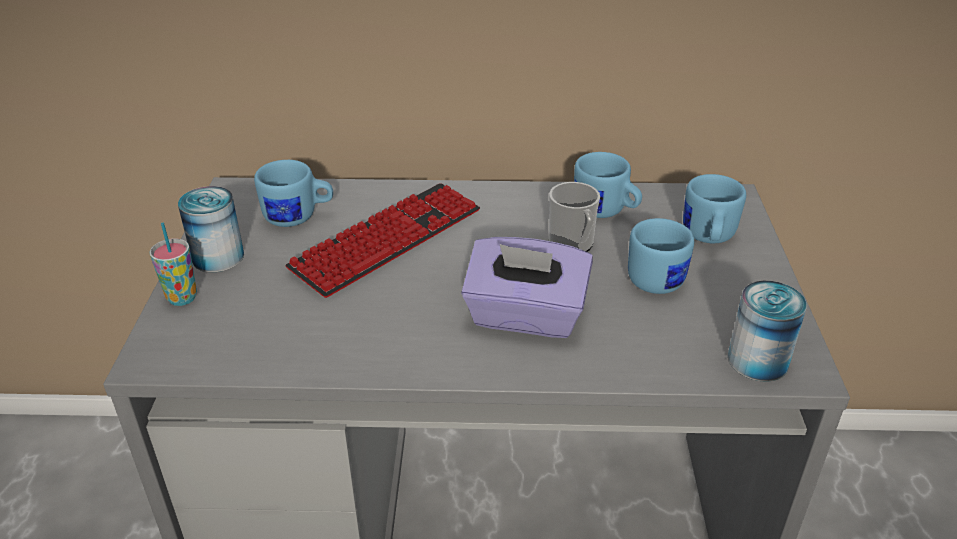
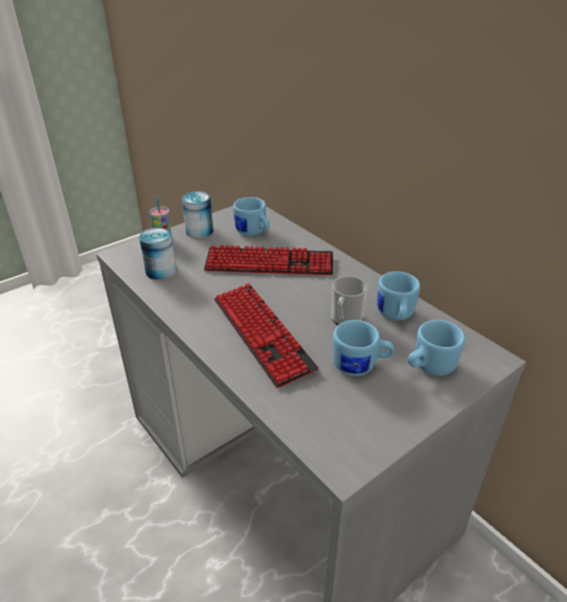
camera: 50 degrees right, 0 degrees up
(525, 316) = (262, 334): purple tissue box -> keyboard
(757, 360) = (328, 441): can -> can (161, 271)

